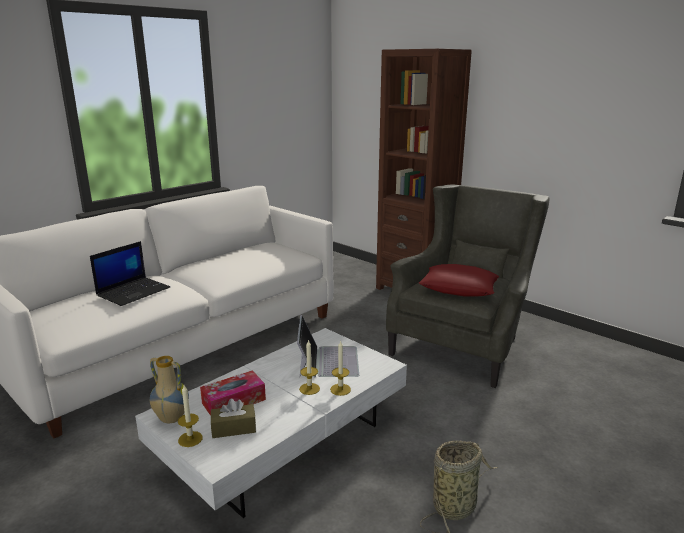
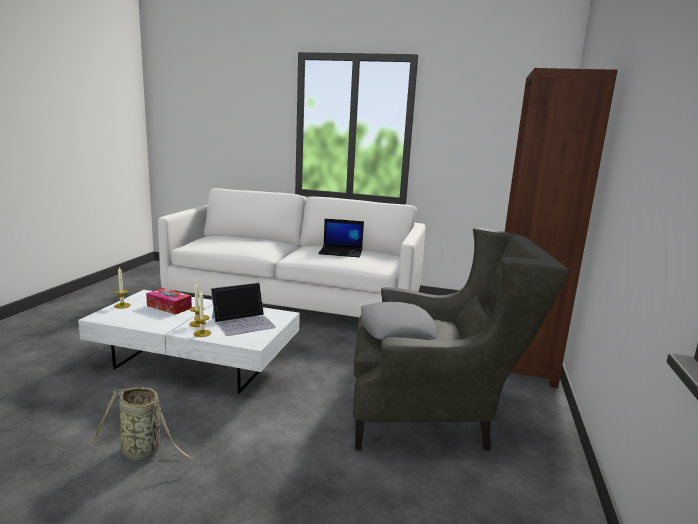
camera: 60 degrees right, 5 degrees down
(134, 291) = (249, 241): laptop -> laptop (341, 252)
(171, 419) = (142, 297): vase -> none
(233, 428) = (137, 313): brown tissue box -> none
(458, 287) = (396, 330): red pillow -> grey pillow

